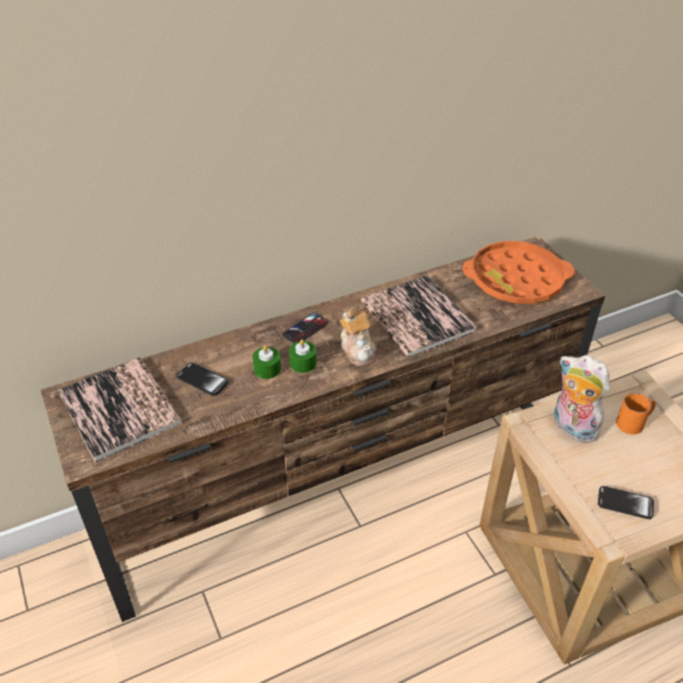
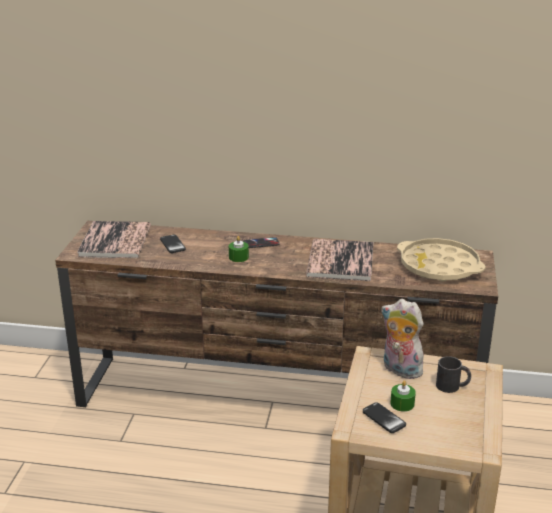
camera: 35 degrees right, 15 degrees down
(267, 369) = (214, 252): green candle -> green candle (402, 404)
(357, 349) = (280, 263): teapot -> none
(516, 280) = (439, 266): orange tray -> beige tray
(571, 427) = (399, 370): plush toy -> plush toy turned 45 degrees counterclockwise
(634, 422) = (452, 386): orange mug -> black mug

